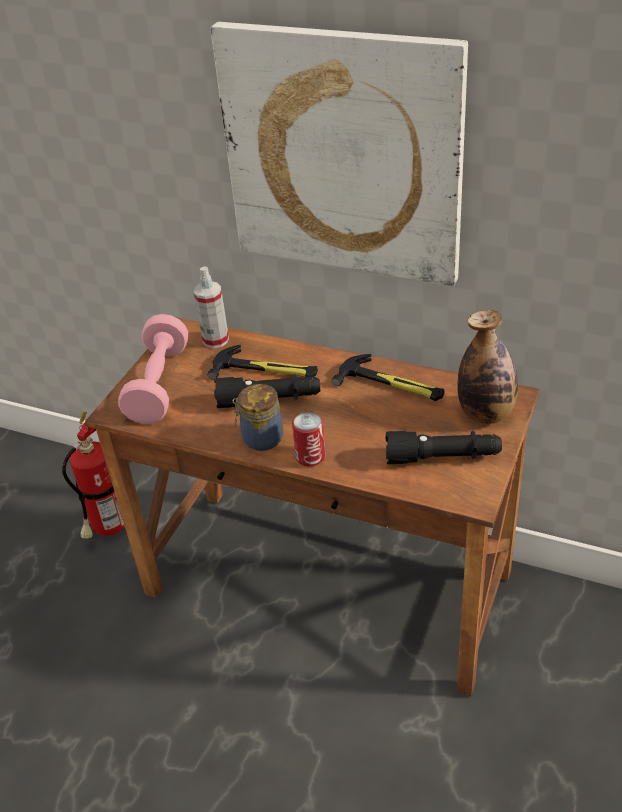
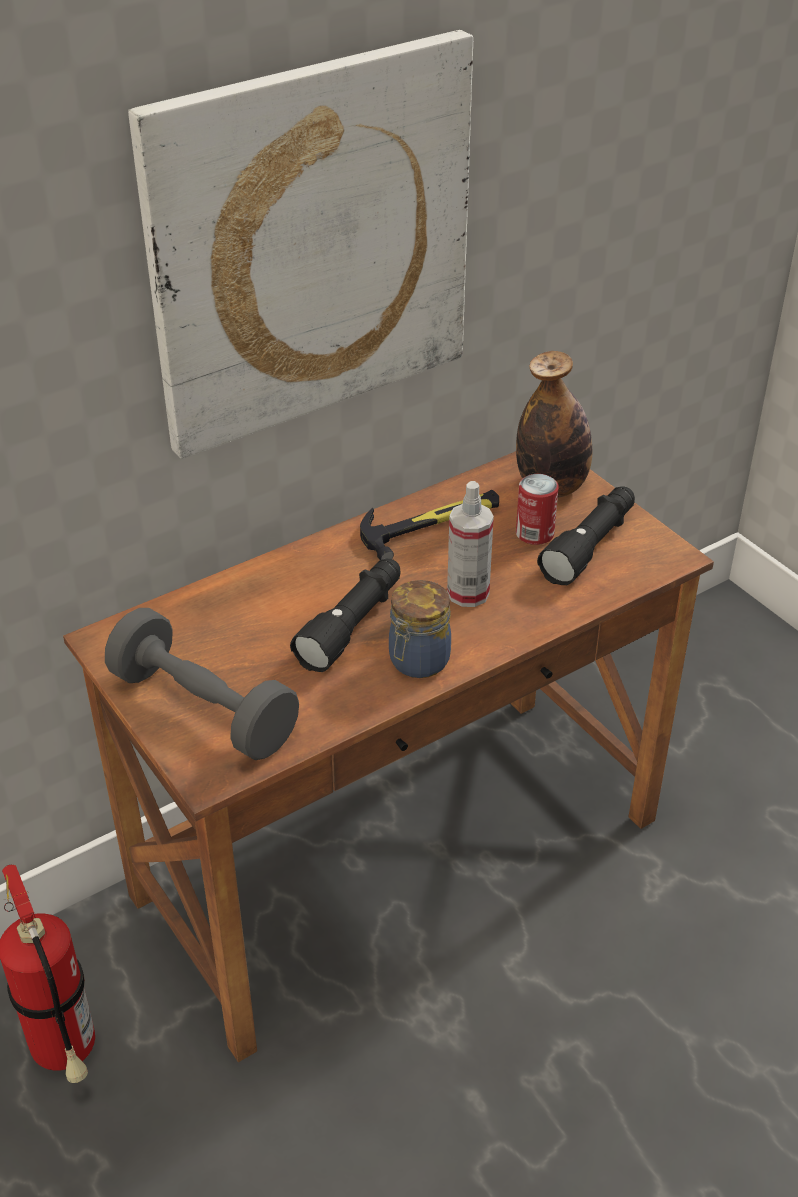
camera: 60 degrees left, 0 degrees up
(159, 385) = (203, 709): pink dumbbell -> grey dumbbell
(215, 340) = (170, 619): spray bottle -> spray bottle (468, 593)
(265, 370) = (288, 603): hammer -> none
(310, 456) = (492, 637): can -> can (534, 533)

